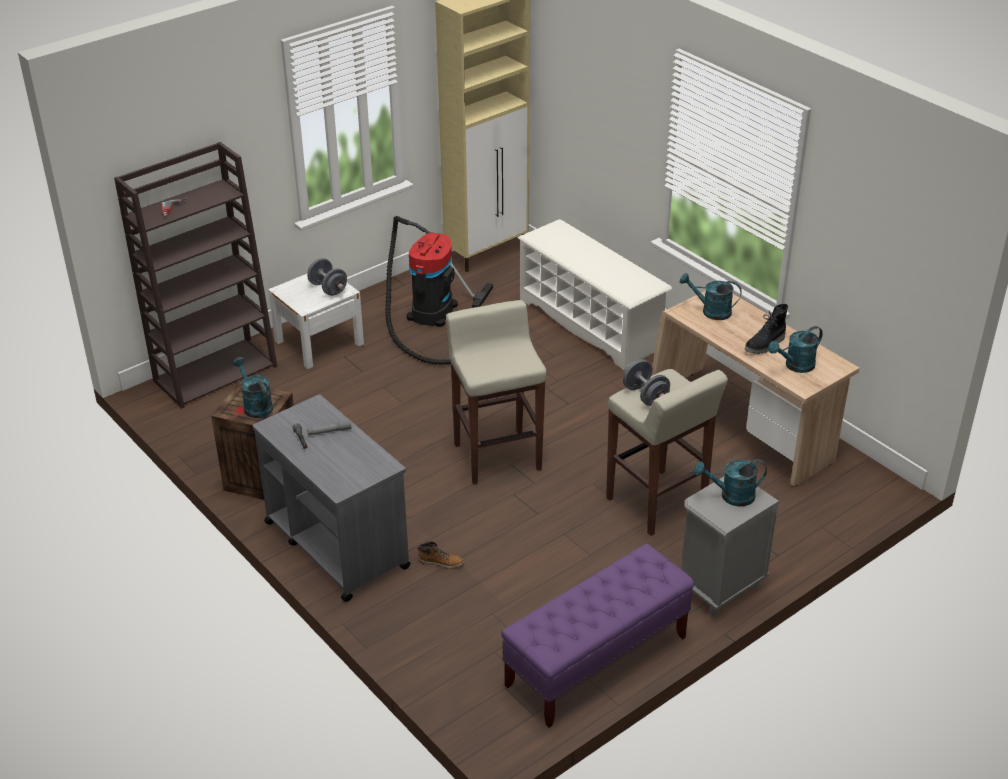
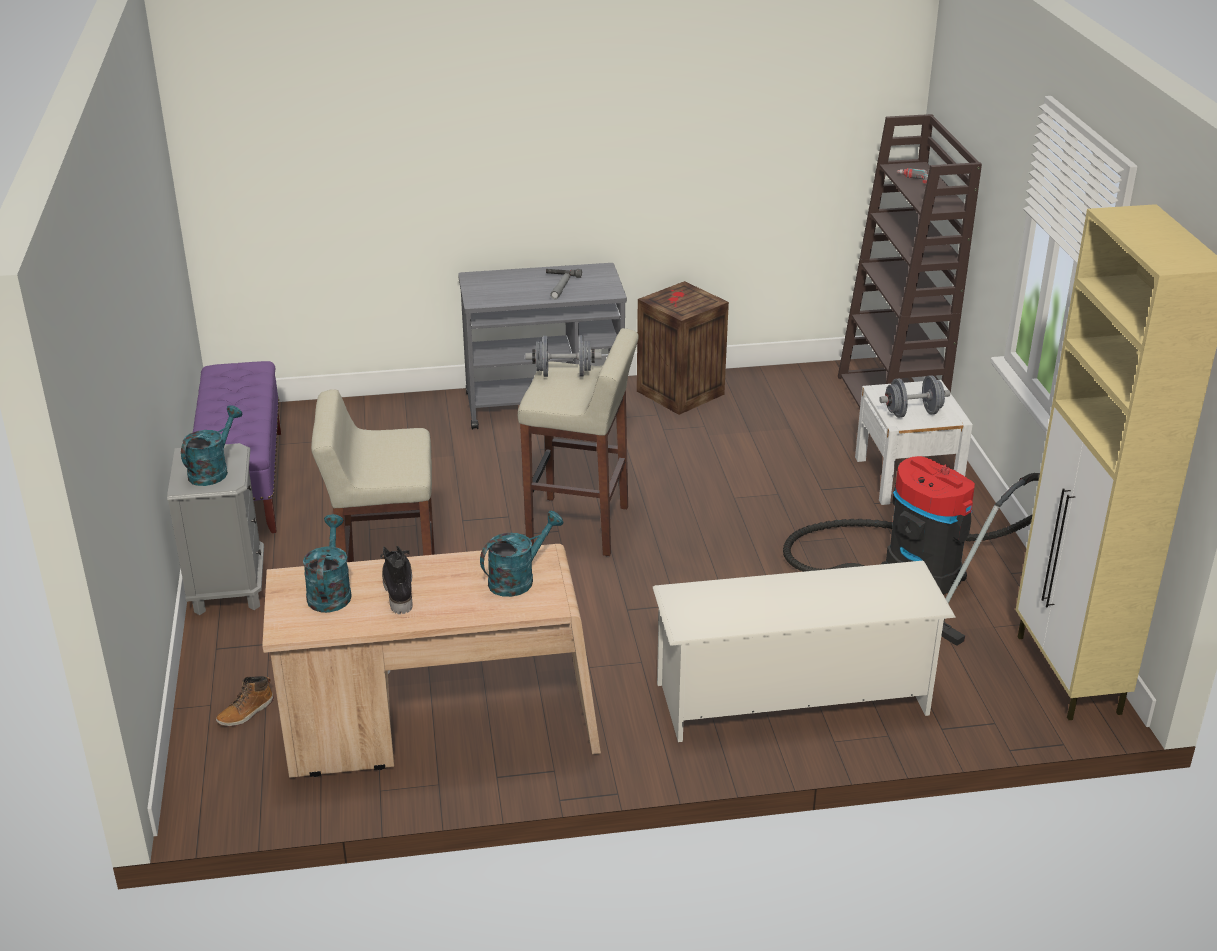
camera: 120 degrees right, 5 degrees down
(255, 405) = (678, 301): turquoise watering can -> none
(441, 562) = (460, 448): boot -> boot (246, 712)
(645, 396) = (397, 446): grey dumbbell -> grey dumbbell (563, 374)

